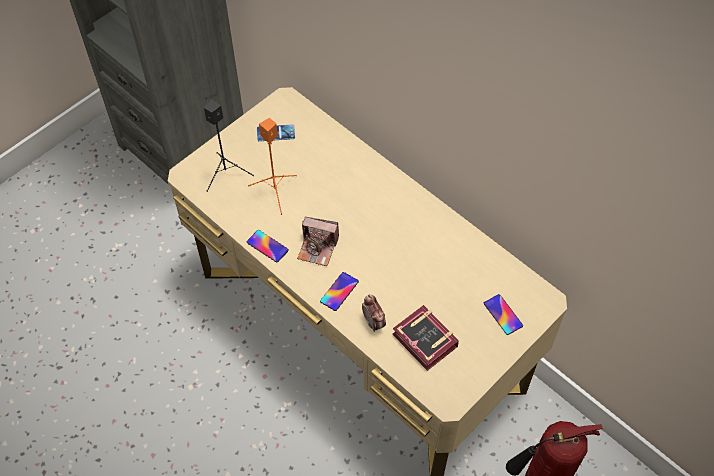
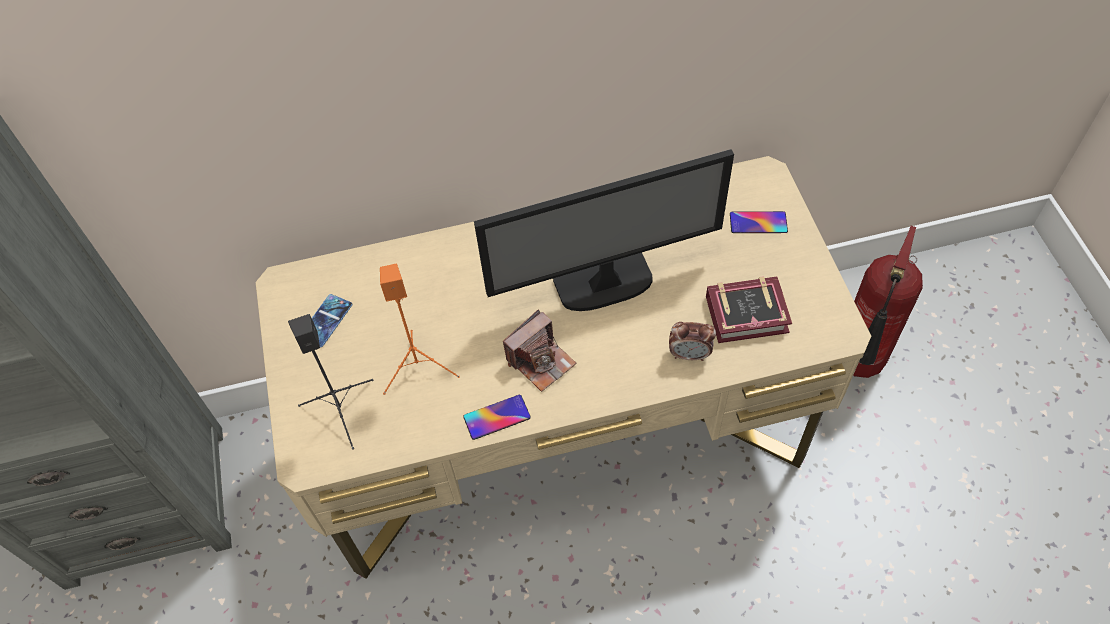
camera: 55 degrees left, 0 degrees up
(339, 291) = (621, 369): phone -> none
(392, 254) = (605, 286): none -> monitor

